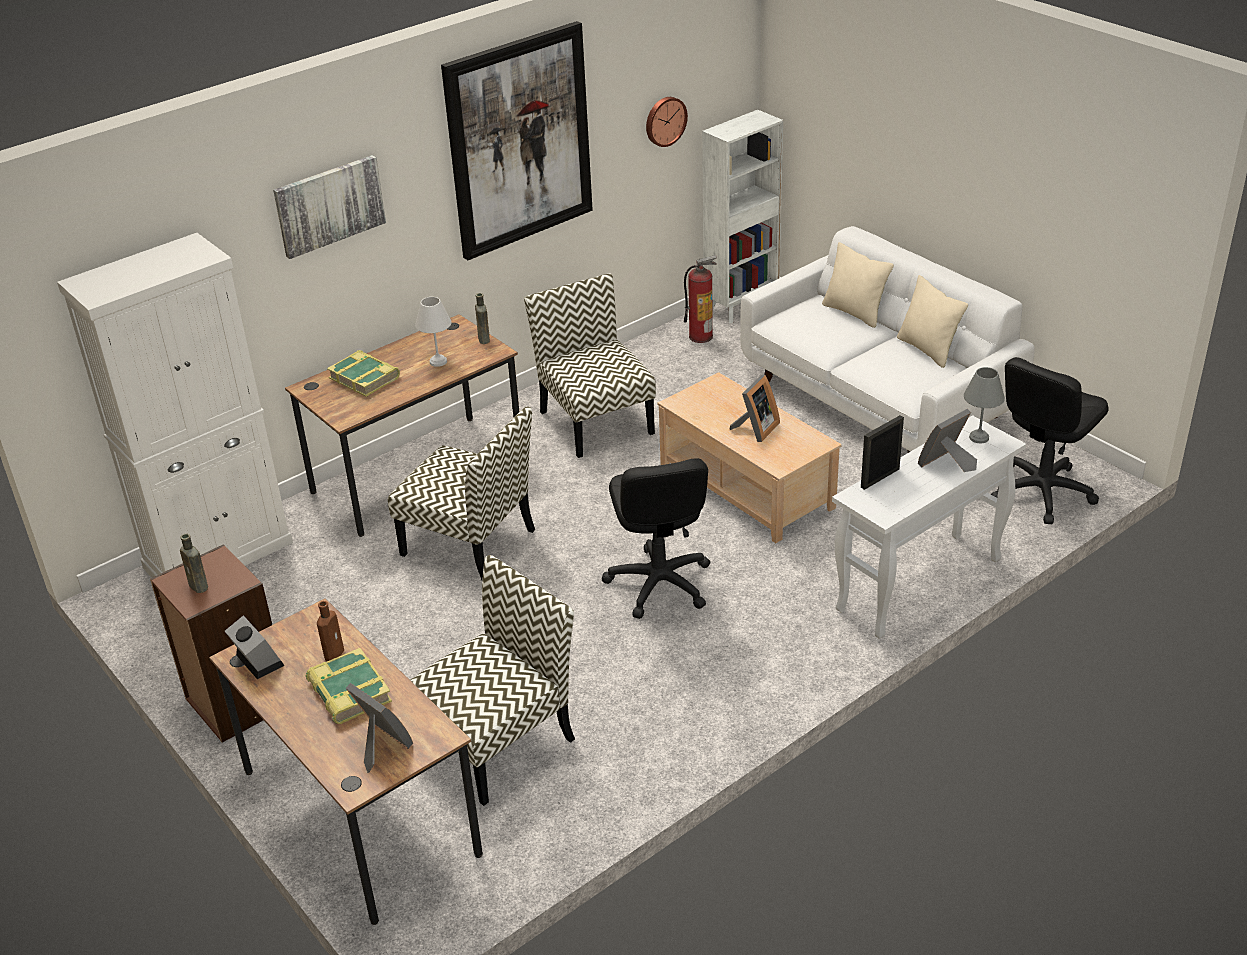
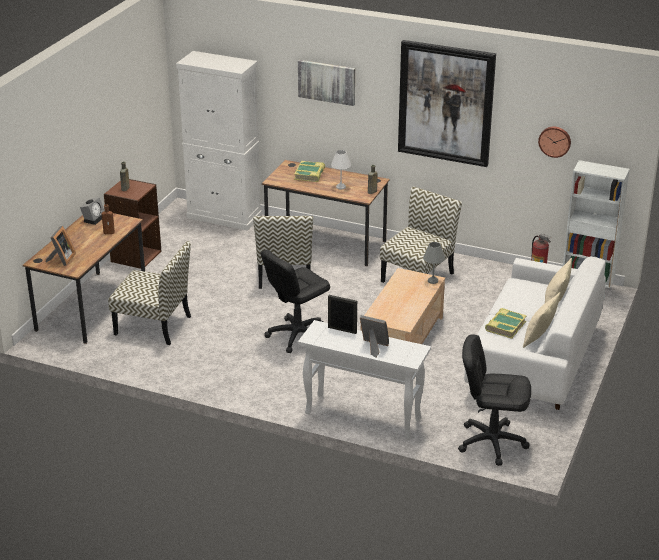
camera: 60 degrees right, 5 degrees down
(348, 692) = (88, 243): book -> book (505, 326)
(755, 429) = (399, 302): picture frame -> none
(980, 437) = (409, 353): grey table lamp -> grey table lamp (433, 281)

